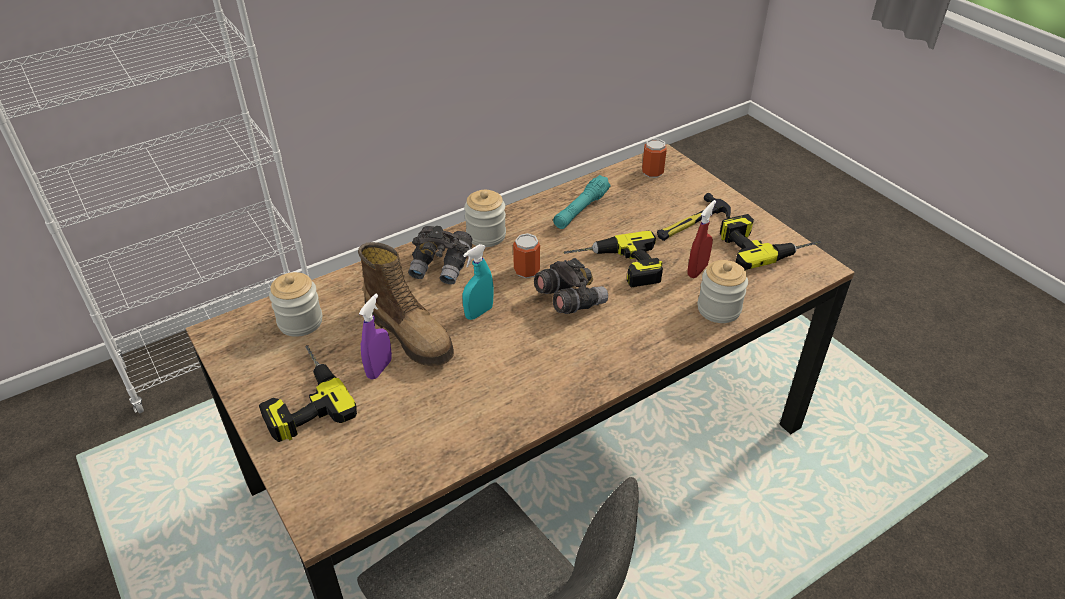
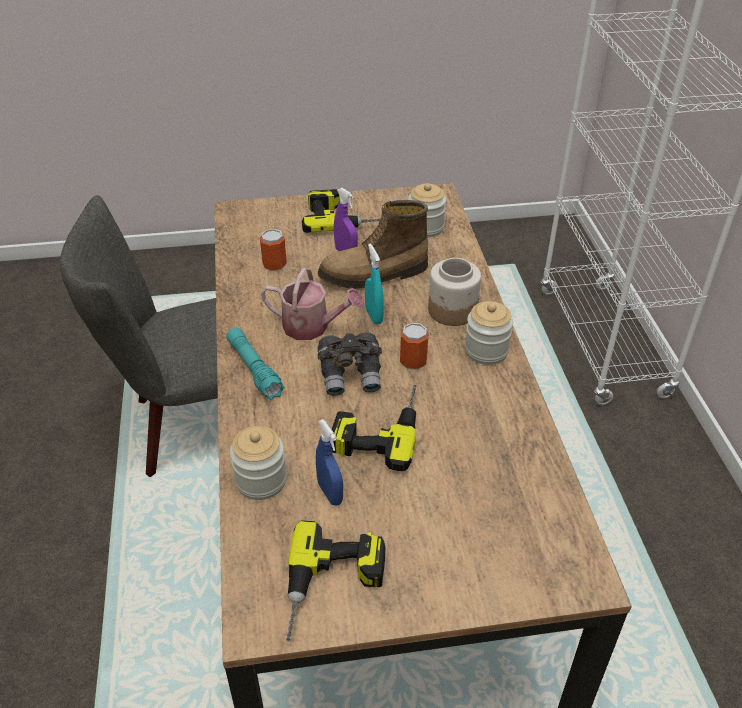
camera: 115 degrees right, 0 degrees up
(441, 266) = (452, 311): grey binoculars -> jar
(521, 348) = (312, 327): none -> watering can
(581, 210) = (498, 439): turquoise flashlight -> turquoise flashlight (254, 369)
(652, 172) = (554, 546): can -> can (274, 265)
(692, 223) = (418, 533): hammer -> none
(697, 270) = (330, 493): red spray bottle -> blue spray bottle

